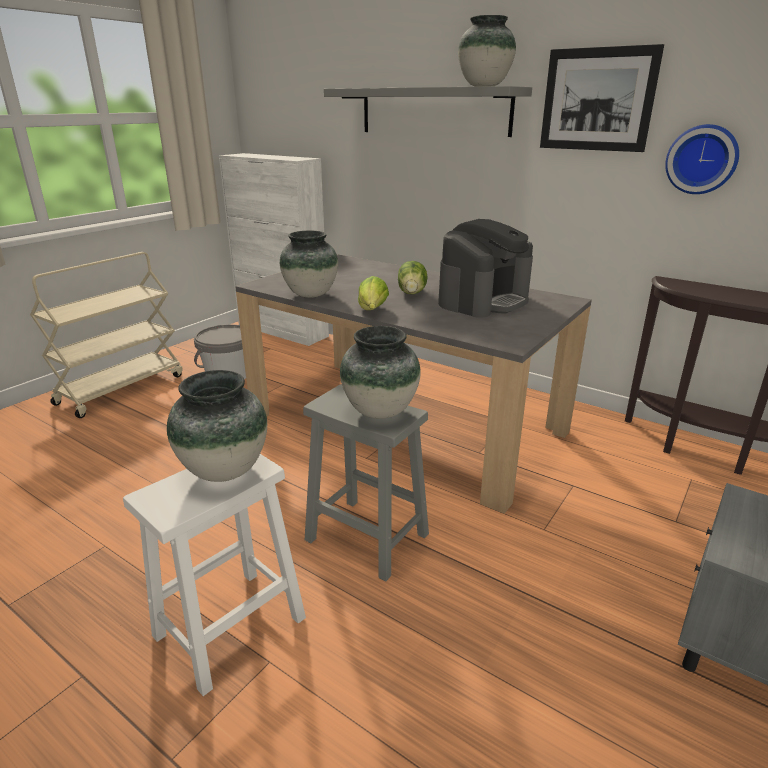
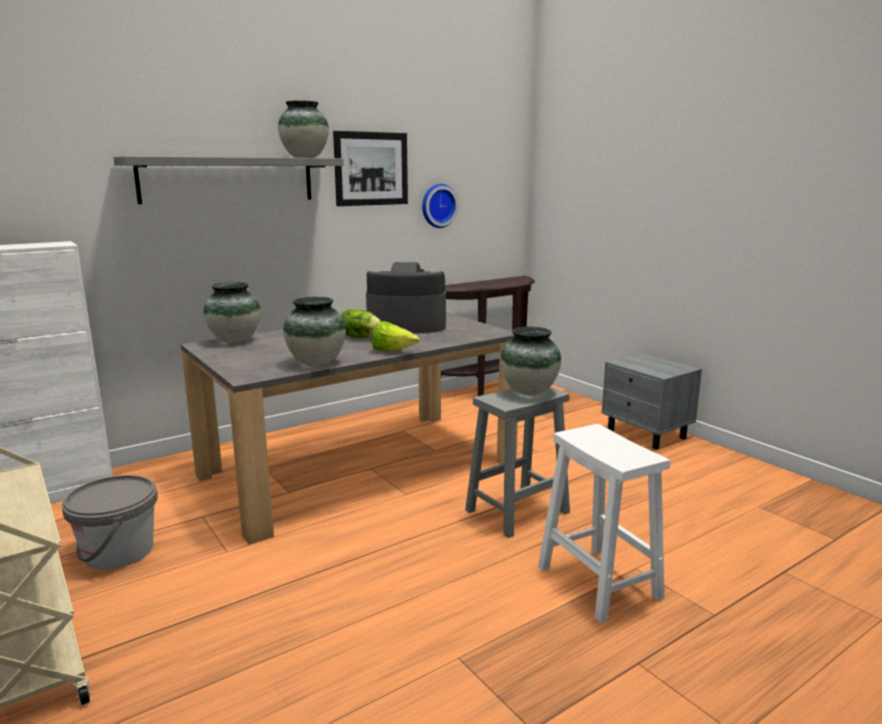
camera: 70 degrees left, 10 degrees down
(224, 470) = (595, 439): vase -> vase (234, 341)
(484, 300) = (406, 325): coffee machine -> coffee machine turned 60 degrees counterclockwise

